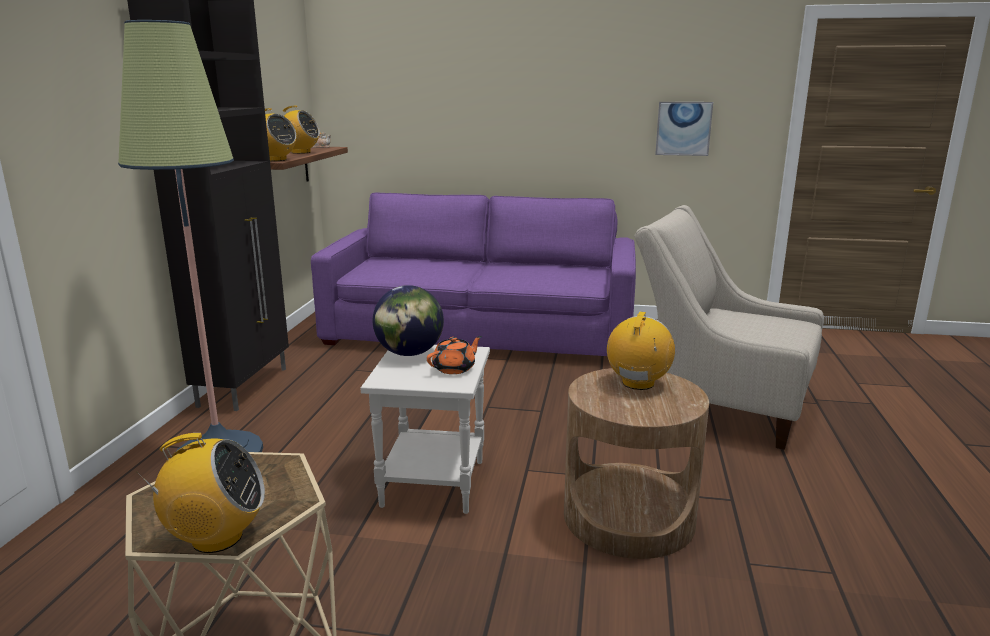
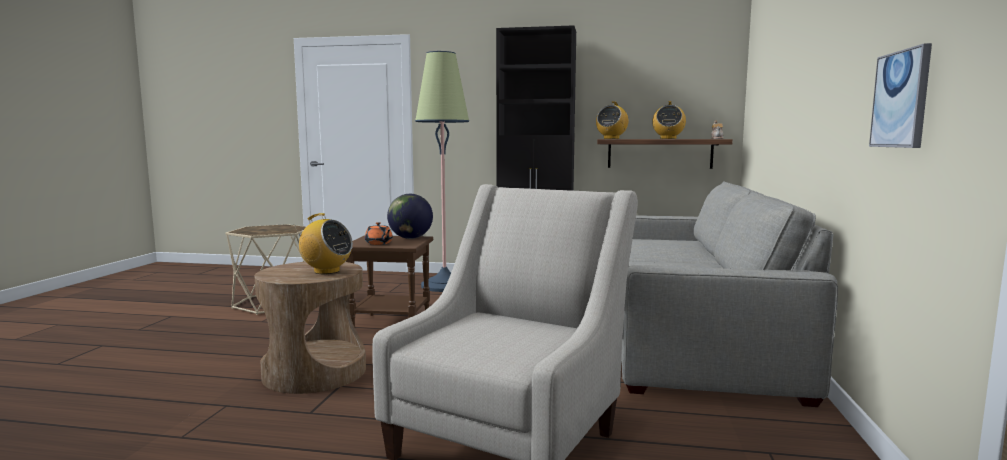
camera: 90 degrees right, 10 degrees down
(216, 538) = (241, 230): radio -> none
(435, 484) = (390, 324): white side table -> brown side table
(481, 332) = (692, 332): purple sofa -> grey sofa

